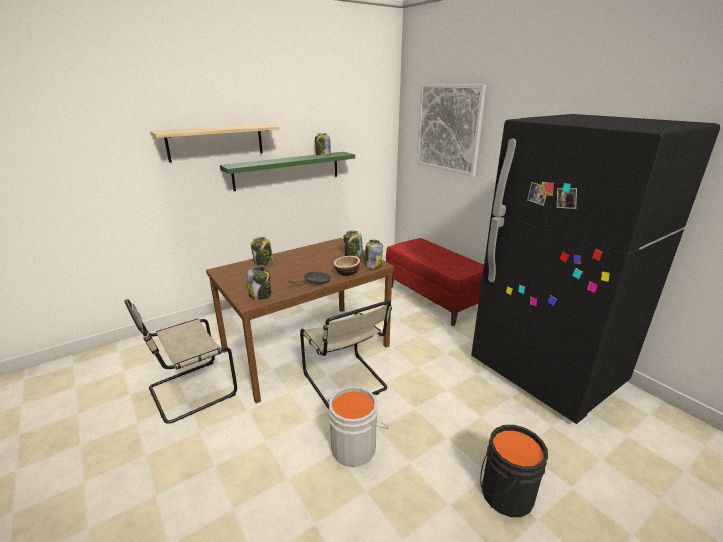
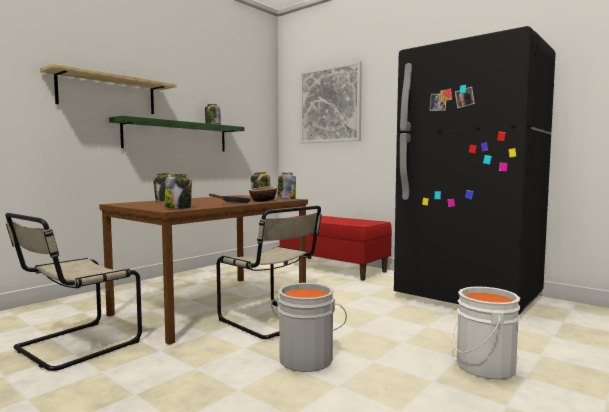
camera: 15 degrees left, 20 degrees down
(504, 492) = (482, 366): black bucket -> white bucket

